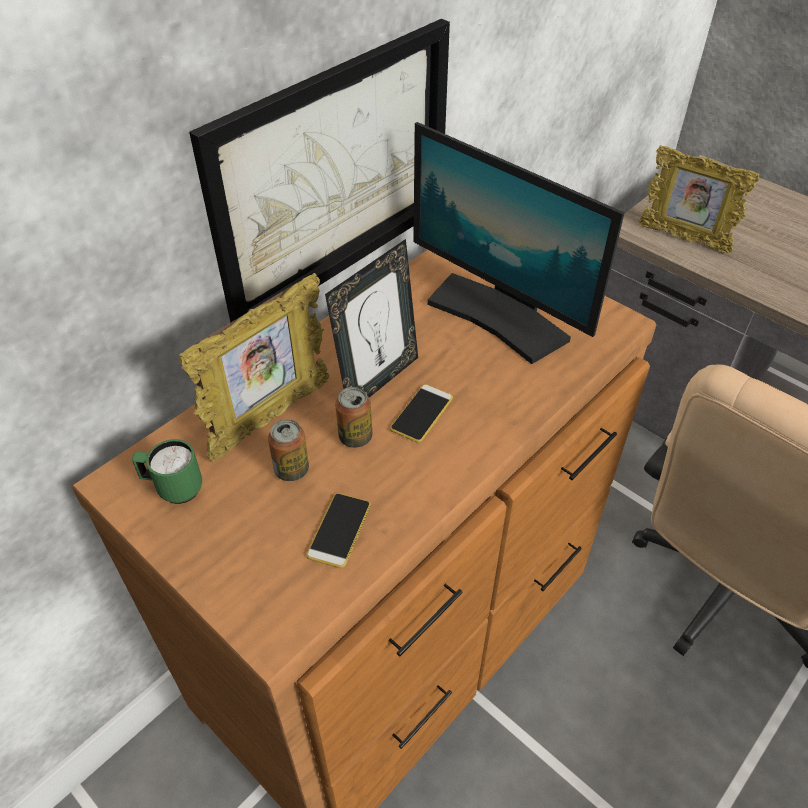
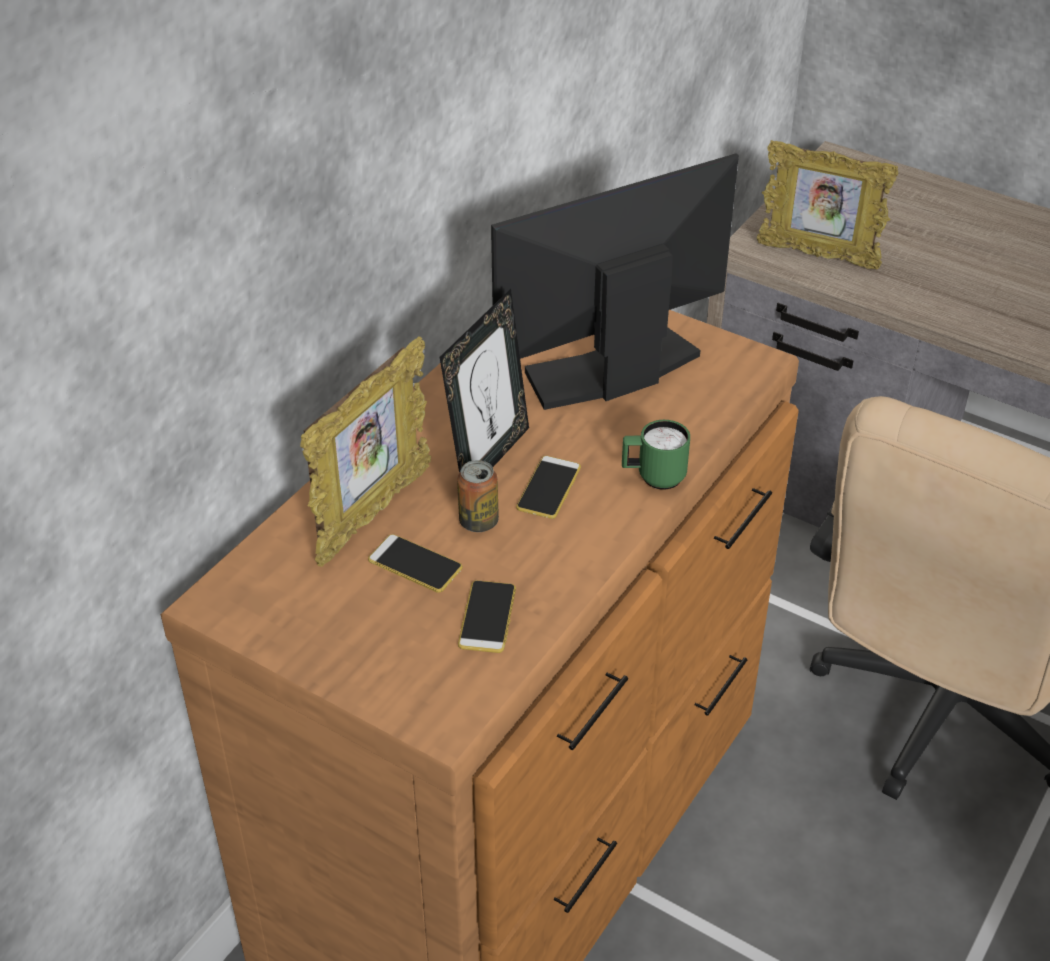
camera: 10 degrees left, 5 degrees down
(173, 488) = (284, 600): green mug -> green mug (653, 477)
(291, 470) = (415, 564): can -> phone
(335, 174) = (409, 223): picture -> none
(498, 316) = (612, 371): monitor -> monitor turned 120 degrees clockwise

